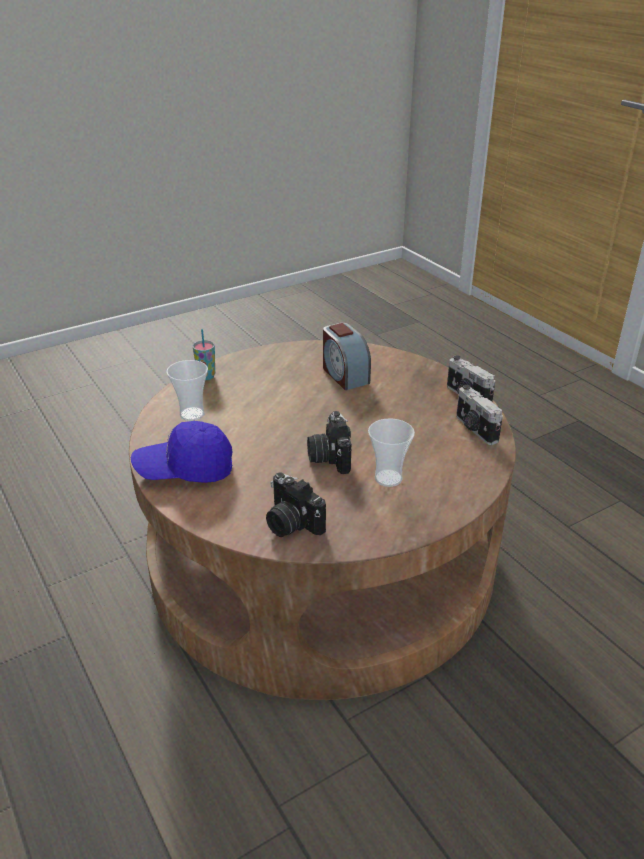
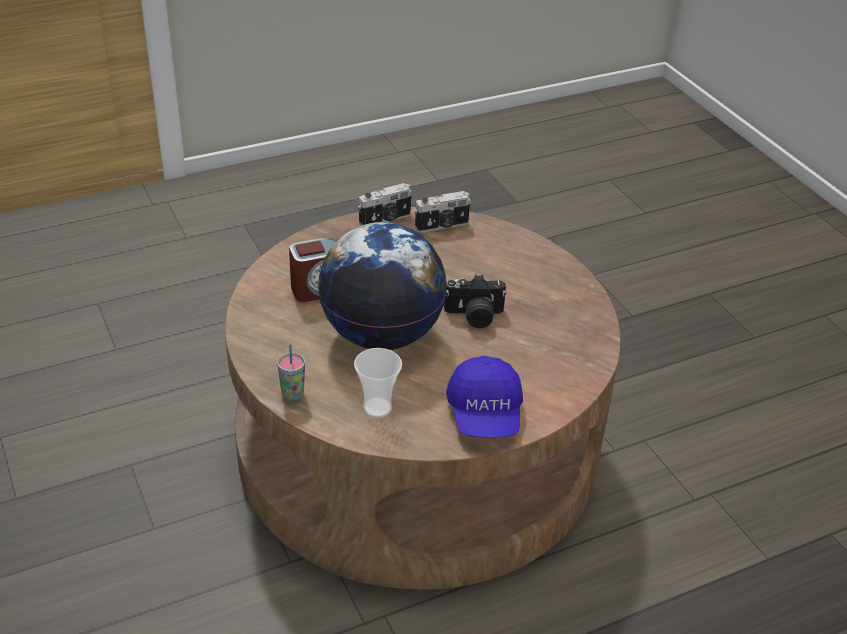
camera: 85 degrees left, 5 degrees up
(288, 408) = (382, 334): none -> globe
(290, 523) = (572, 348): camera -> none
(388, 478) = (511, 286): cup -> none

